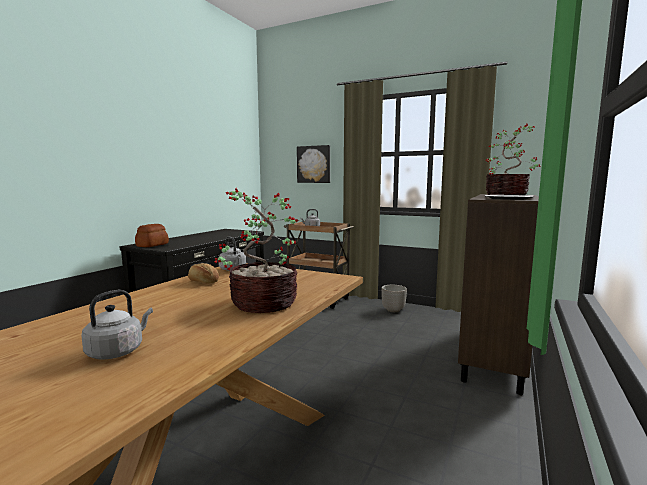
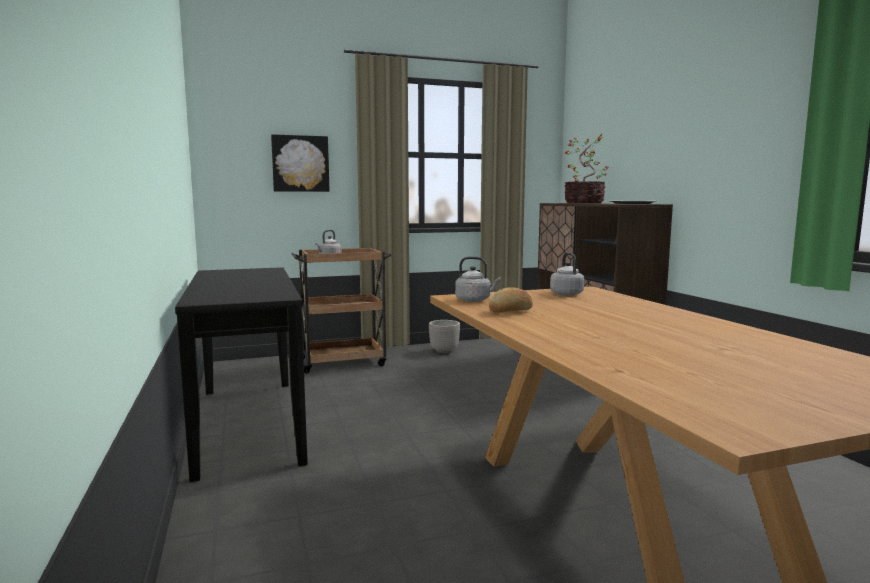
camera: 45 degrees left, 0 degrees up
(118, 351) = (721, 349): grey kettle -> grey kettle (565, 293)
(152, 245) = (230, 297): bread -> none
(261, 304) = (635, 311): potted plant -> none

